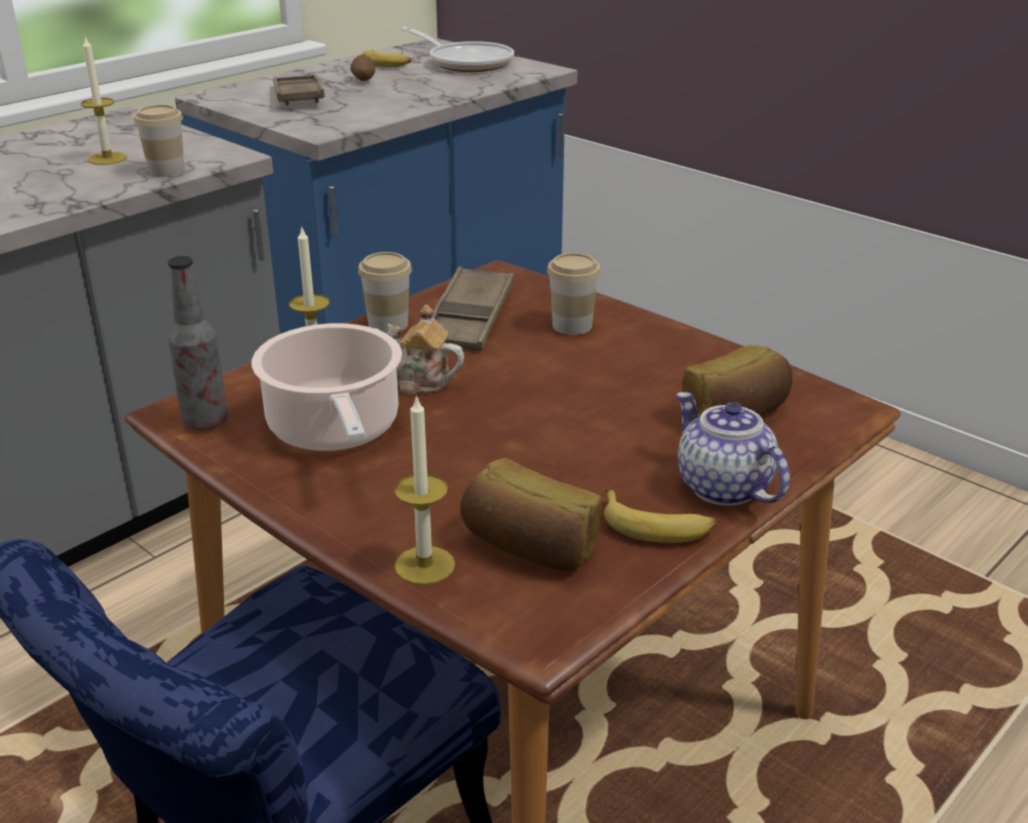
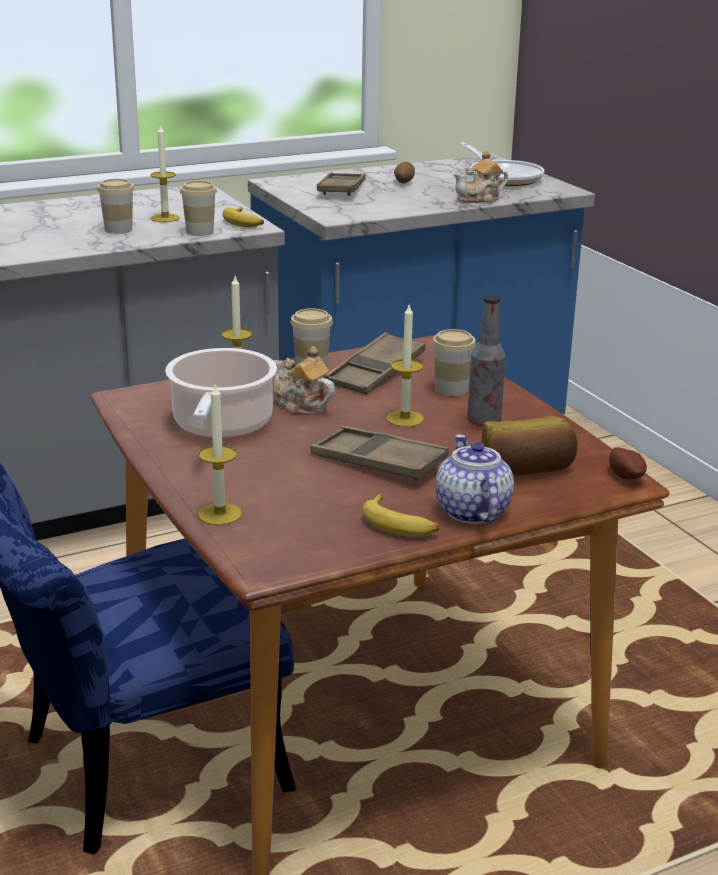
camera: 20 degrees right, 5 degrees down
(56, 182) = (118, 230): none -> cup
(205, 421) = (138, 405): bottle -> bottle (484, 422)
(386, 64) = (434, 172): banana -> banana (244, 223)
(464, 90) = (479, 199): none -> teapot
(530, 547) = (299, 518): bread -> none
(549, 375) = (405, 419): none -> candle
(564, 441) = (378, 462): none -> brown tray
(846, 401) = (626, 476): none -> potato

